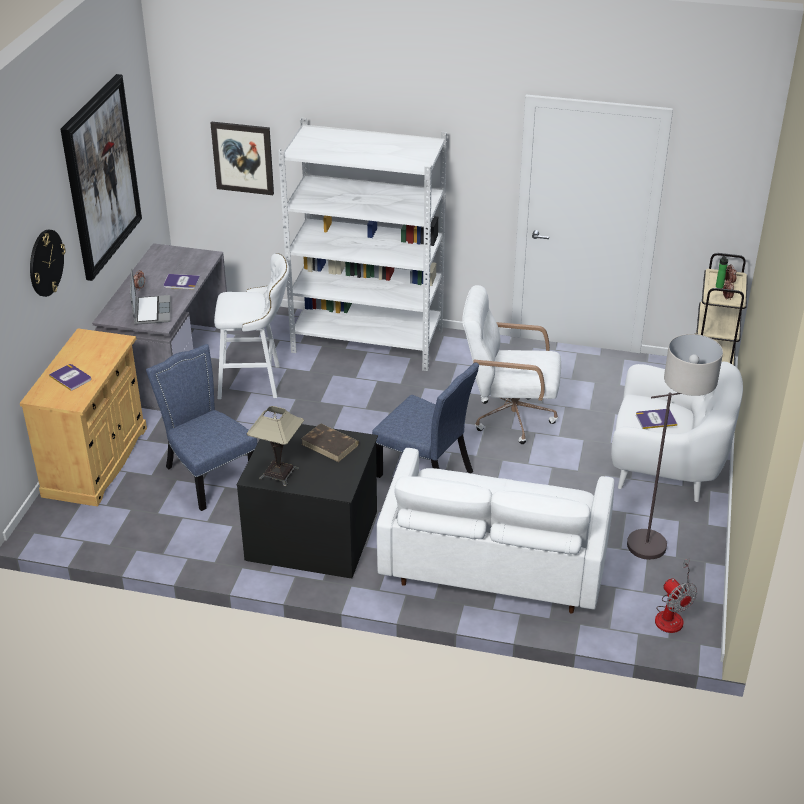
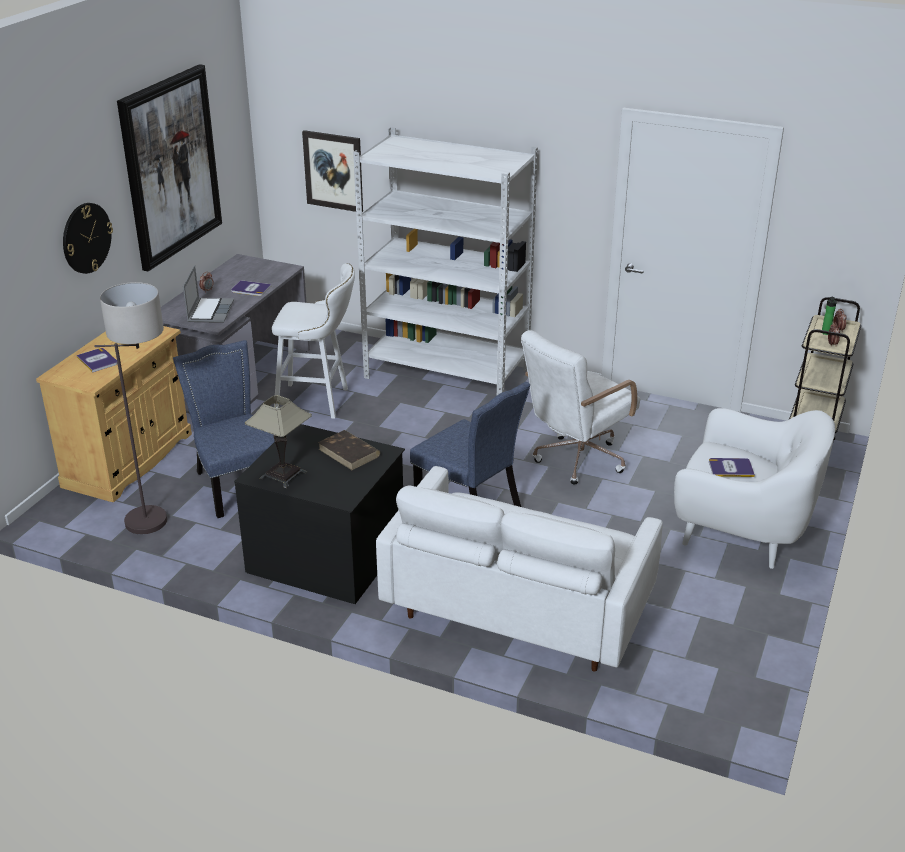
camera: 10 degrees right, 5 degrees down
(508, 419) = (576, 462): white office chair -> white office chair turned 60 degrees counterclockwise
(657, 544) = (715, 608): grey floor lamp -> grey floor lamp (159, 521)
(672, 615) = (714, 688): fan -> none

